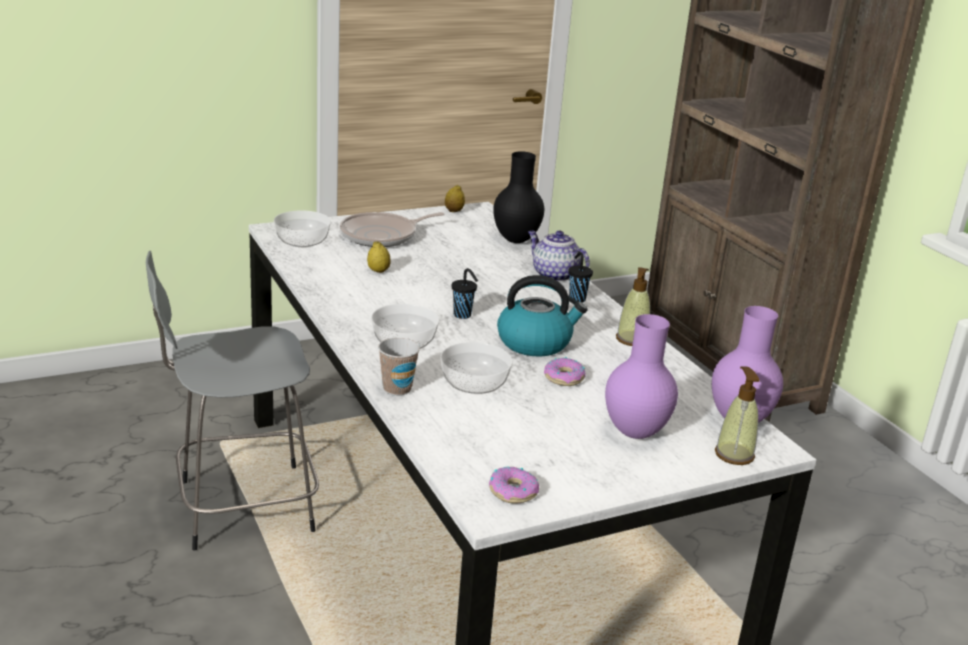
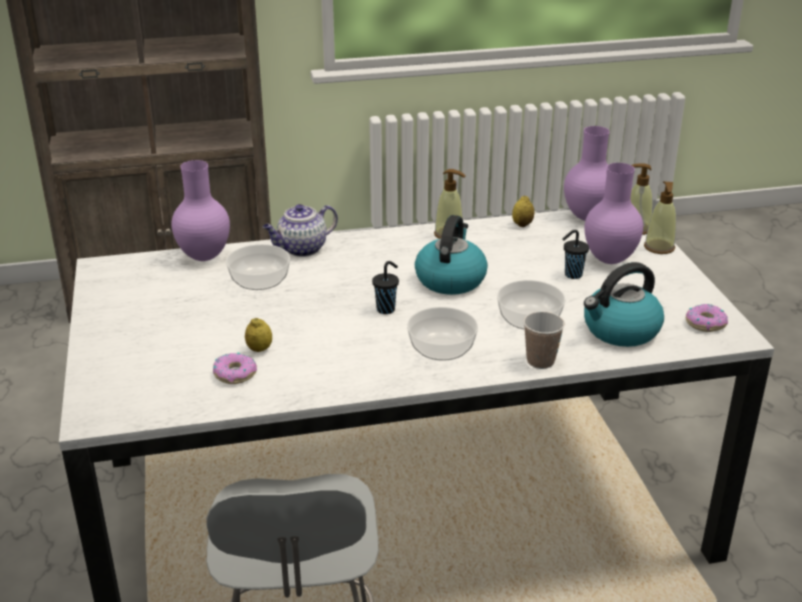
camera: 75 degrees left, 5 degrees up
(301, 241) = (143, 399): bowl -> bowl (259, 281)
(382, 235) = (153, 338): frying pan -> none
(454, 211) = (97, 283): lemon -> lemon (522, 224)
(473, 434) = (620, 331): none -> kettle
(517, 241) = (205, 256): black vase -> purple vase
(564, 378) = (519, 275): donut -> donut (235, 374)
(576, 299) = (360, 246): black cup -> black cup (572, 275)
(691, 469) = (659, 248): none -> soap dispenser

